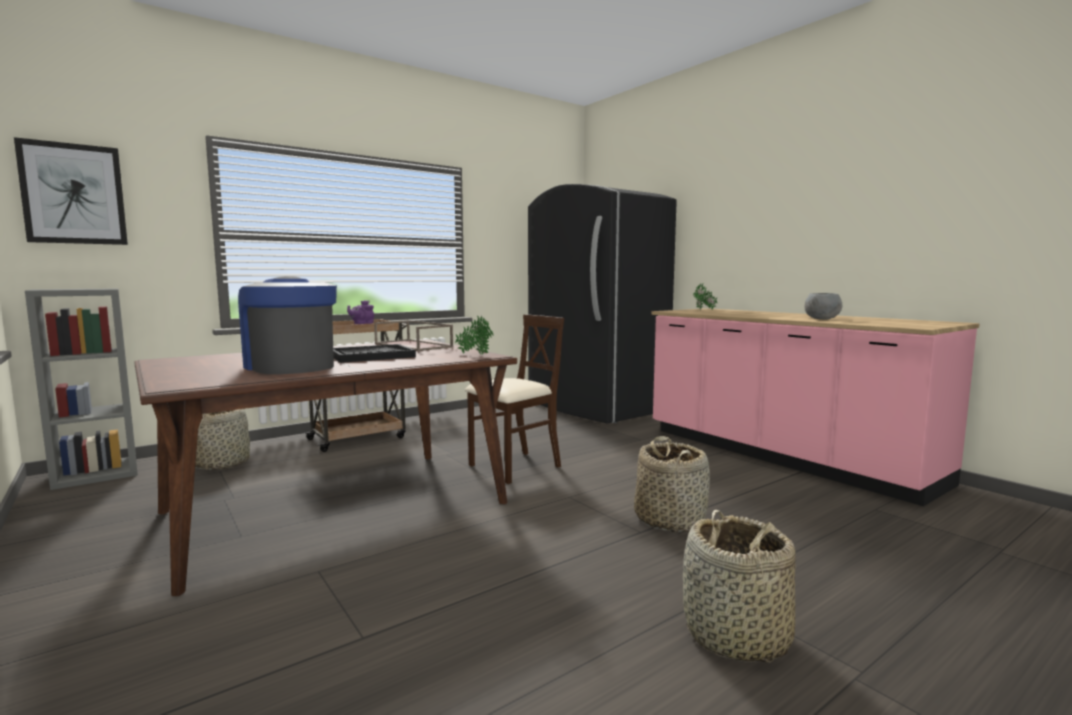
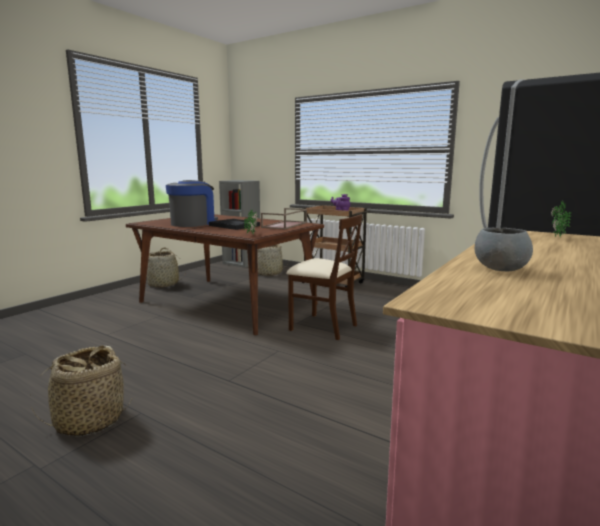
camera: 70 degrees right, 5 degrees up
(74, 194) = (250, 137): picture -> none
(670, 520) = (255, 390): basket -> basket (163, 284)

